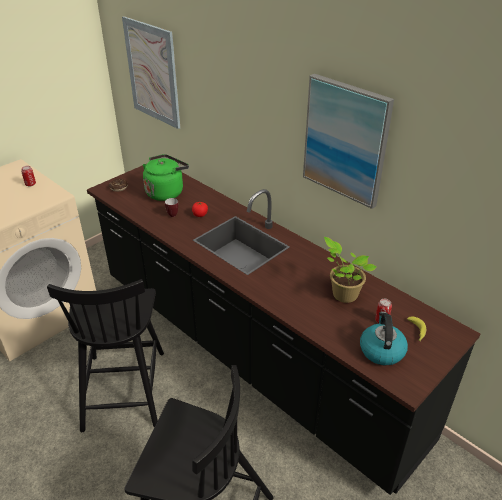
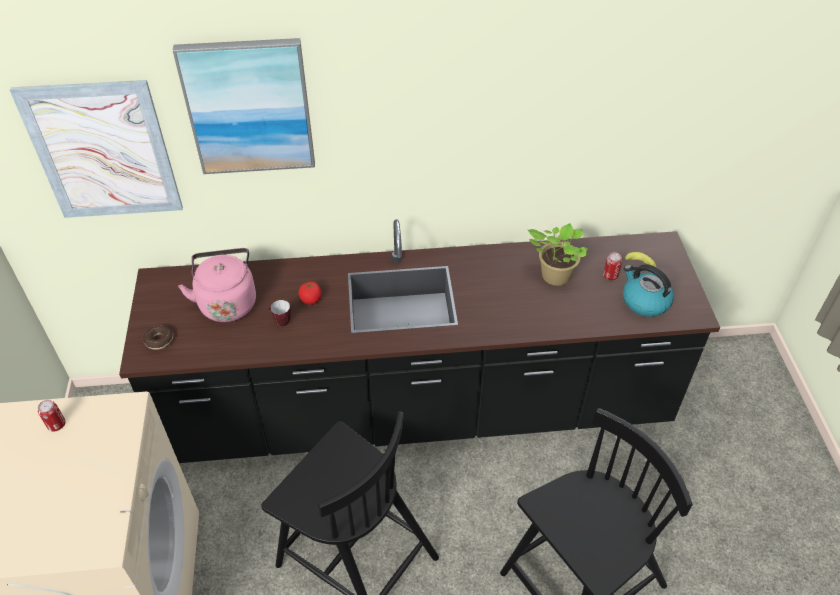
camera: 50 degrees left, 10 degrees up
(166, 192) = (227, 302): green kettle -> pink kettle
(346, 140) = (495, 117): picture -> picture (249, 107)

